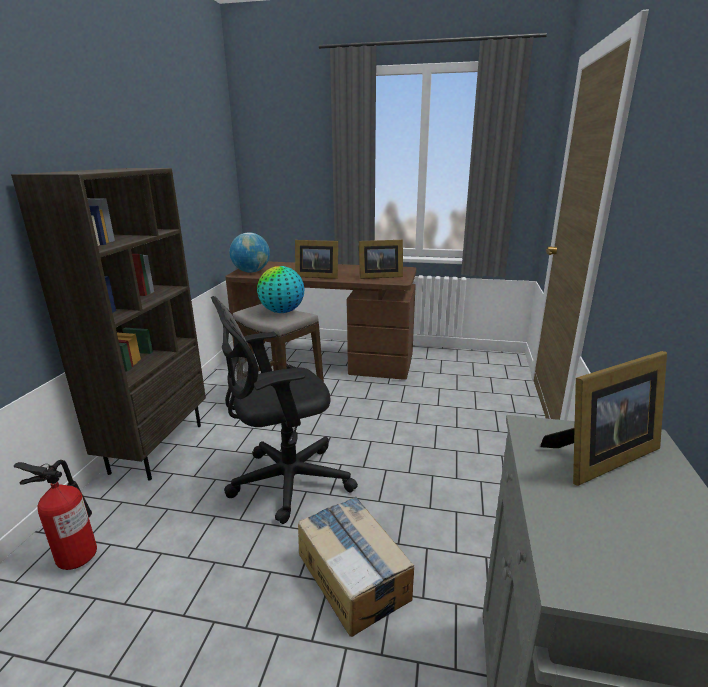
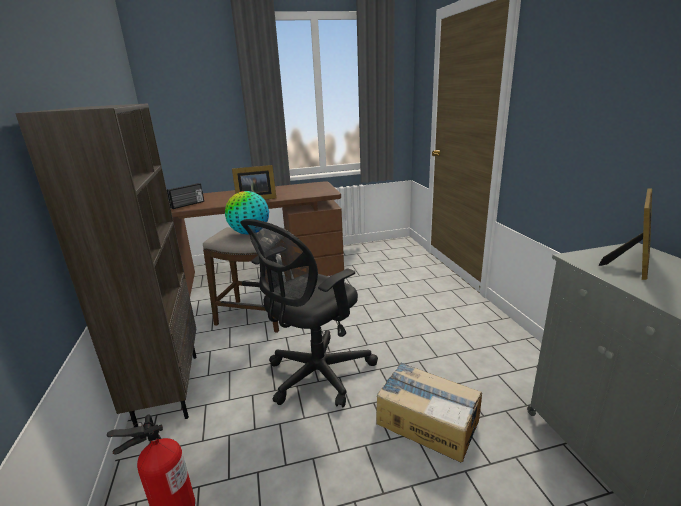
camera: 25 degrees left, 0 degrees up
(251, 272) = (188, 204): globe -> radio
(379, 276) = (308, 191): picture frame -> none

